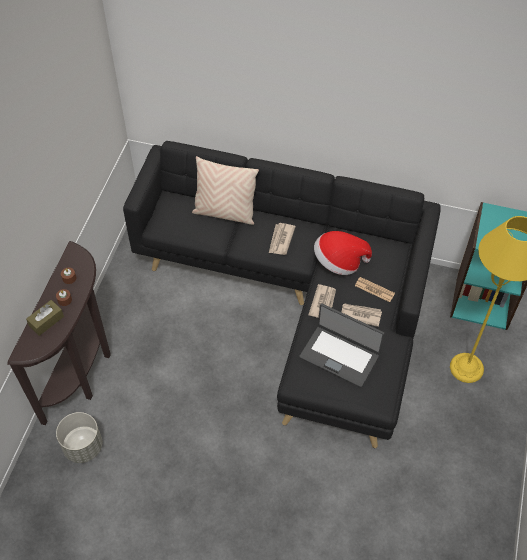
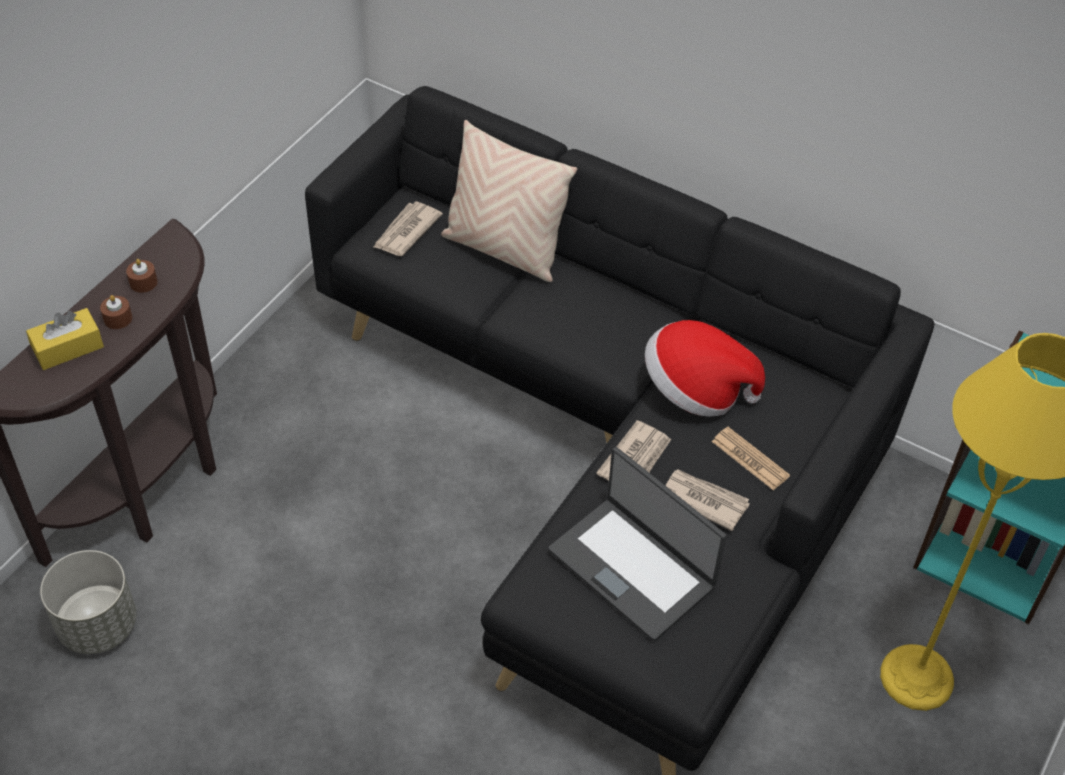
camera: 15 degrees right, 5 degrees down
(46, 321) = (68, 348): brown tissue box -> yellow tissue box
(281, 240) = (594, 322): newspaper -> newspaper (406, 231)

